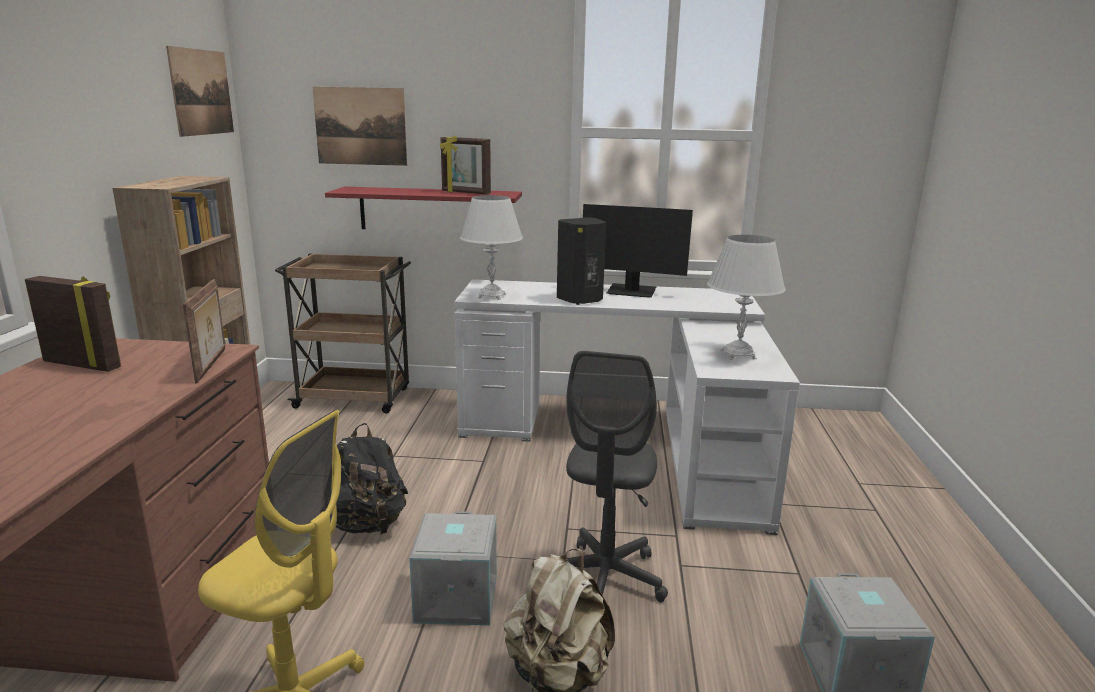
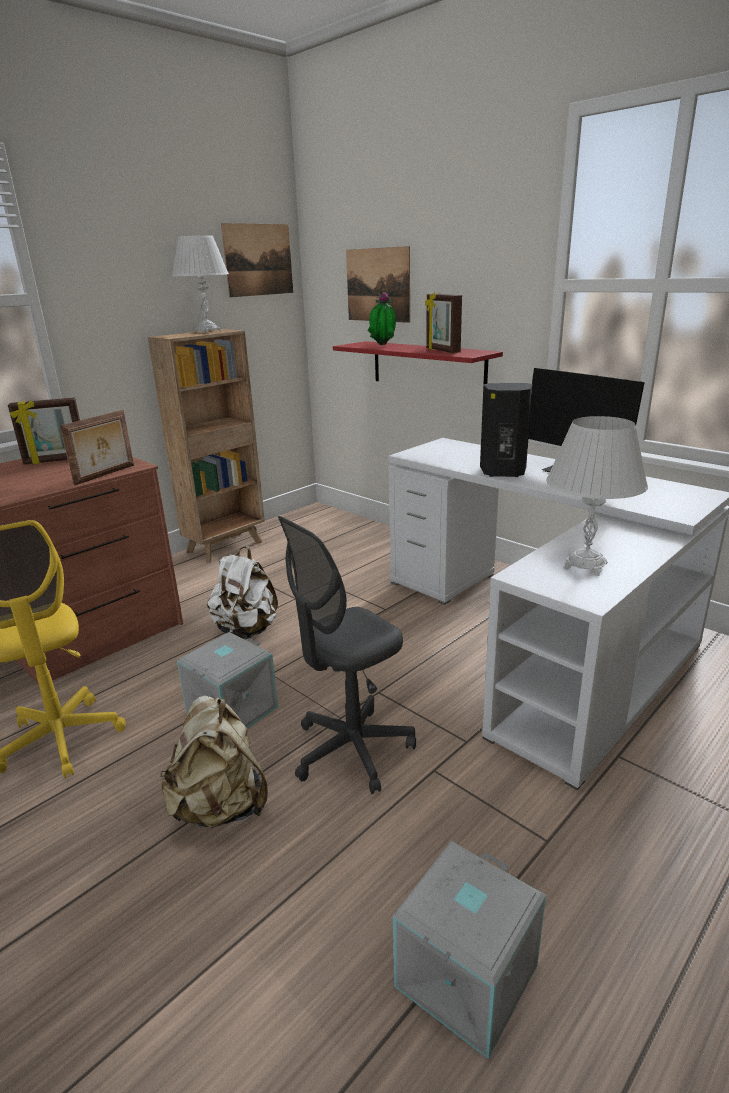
camera: 40 degrees right, 5 degrees up
(83, 364) = (56, 461): picture frame -> picture frame turned 105 degrees clockwise
(355, 398) = (355, 530): brown cart -> none
(368, 525) = (246, 631): black backpack -> white backpack
(383, 190) = (382, 345): none -> potted plant
(492, 296) = (427, 456): white table lamp -> white table lamp (207, 331)

